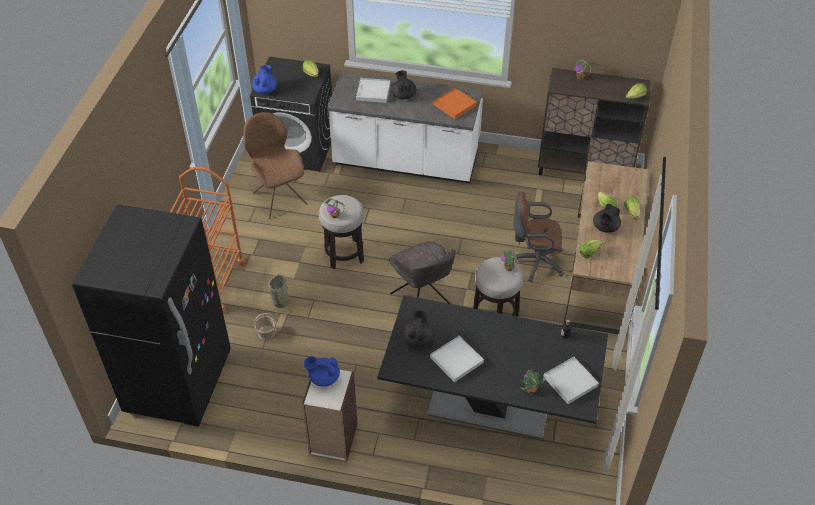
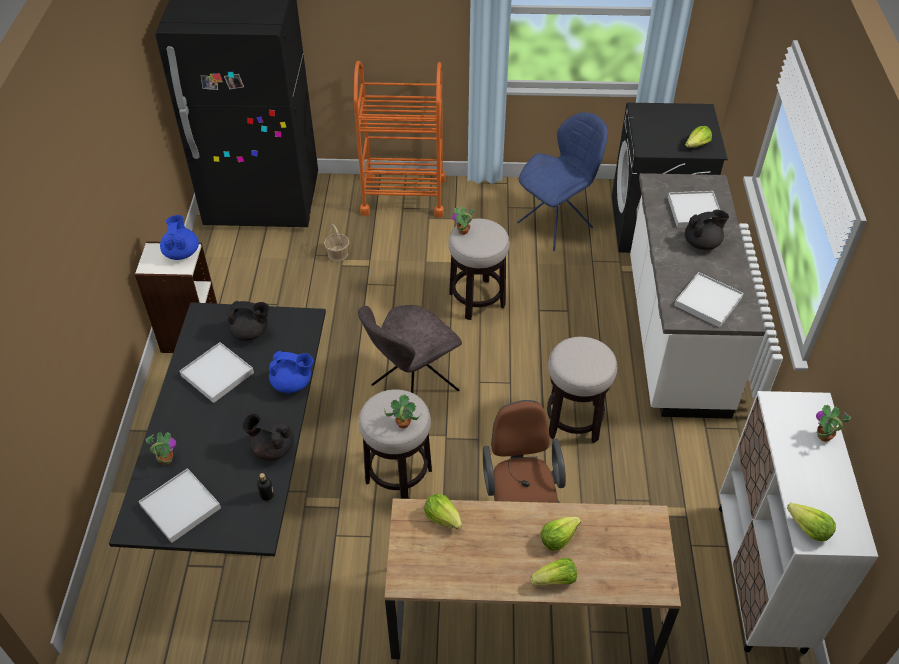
camera: 80 degrees right, 0 degrees up
(265, 90) = (642, 112): blue teapot -> blue teapot (292, 383)
(279, 197) = (557, 224): brown chair -> blue chair
(281, 300) = (388, 257): basket -> none
(454, 105) = (708, 302): orange tray -> white tray
(466, 223) = (574, 421): none -> stool
(584, 170) = (760, 577): brown cabinet -> white cabinet
(605, 228) = (505, 539): black teapot -> black teapot (272, 448)

